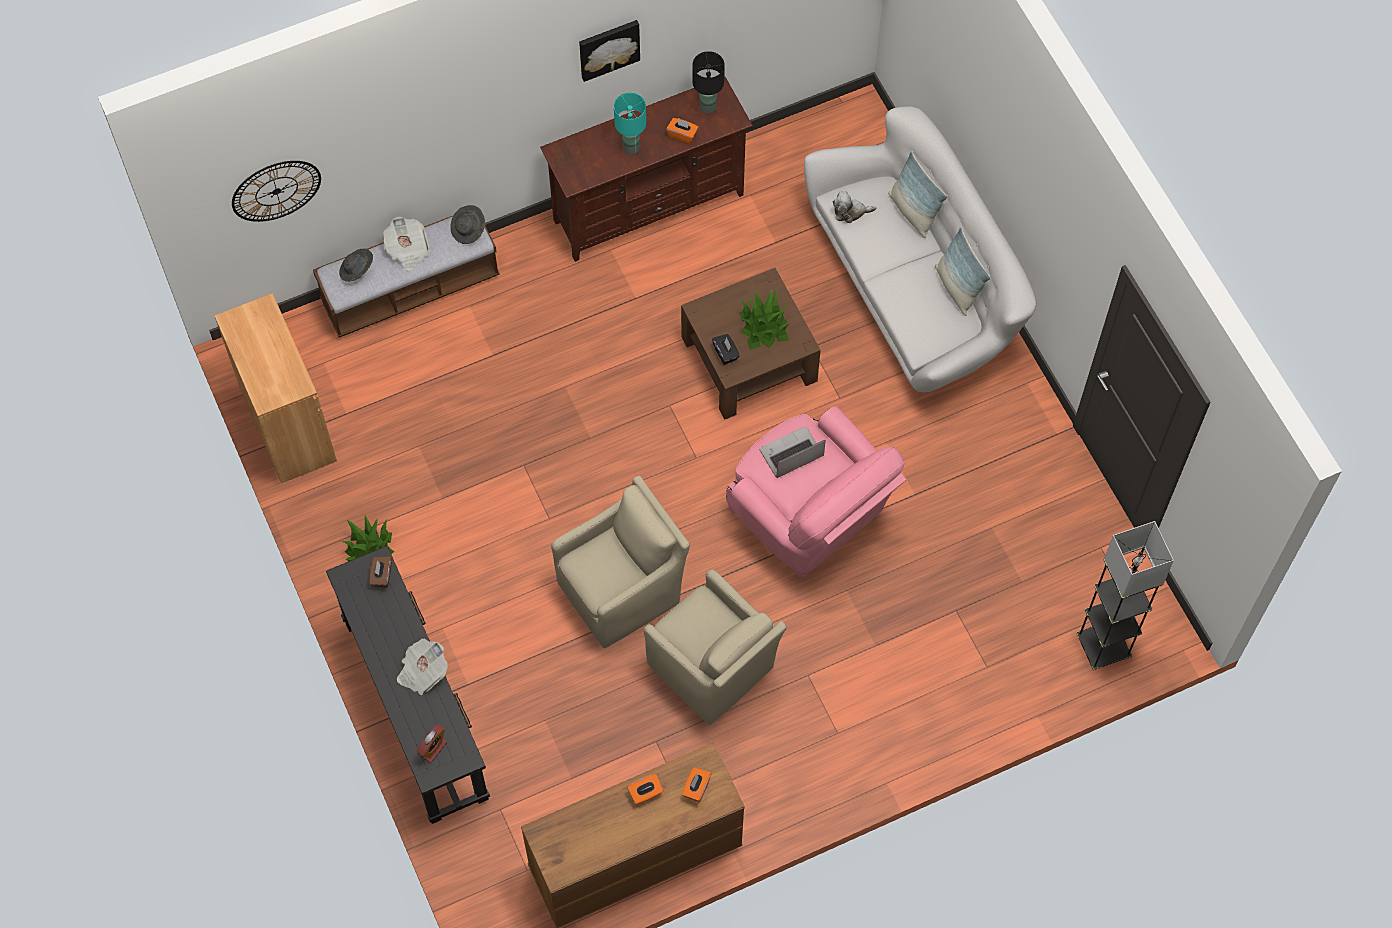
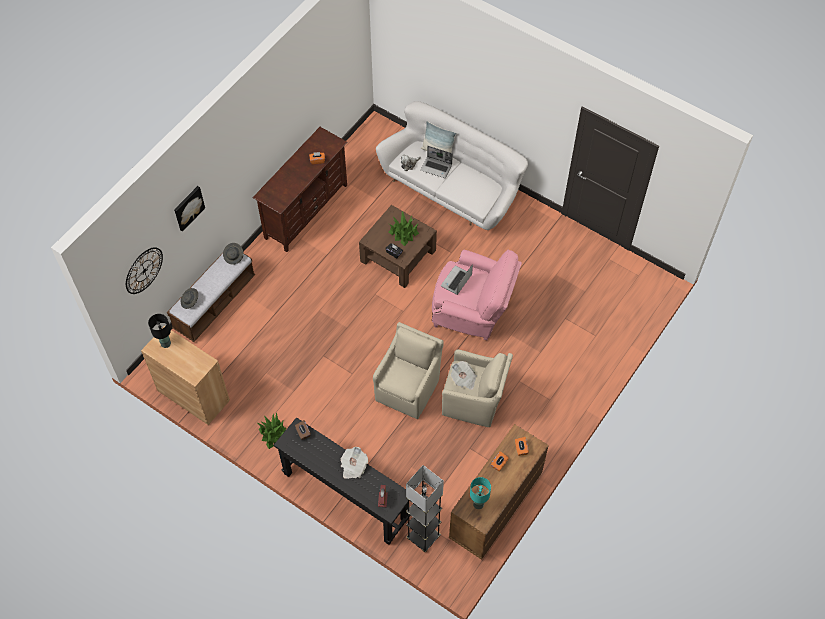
camera: 30 degrees left, 5 degrees down
(407, 250) = (209, 280): newspaper -> newspaper (463, 379)
(608, 48) = (270, 128): picture -> picture (188, 207)
(632, 147) = (297, 177): turquoise table lamp -> turquoise table lamp (478, 504)
(707, 106) = (320, 143): black table lamp -> black table lamp (165, 343)
(892, 240) = (436, 167): none -> laptop
(957, 288) = (479, 174): pillow -> none
(1103, 647) = (638, 301): grey floor lamp -> grey floor lamp (423, 537)

